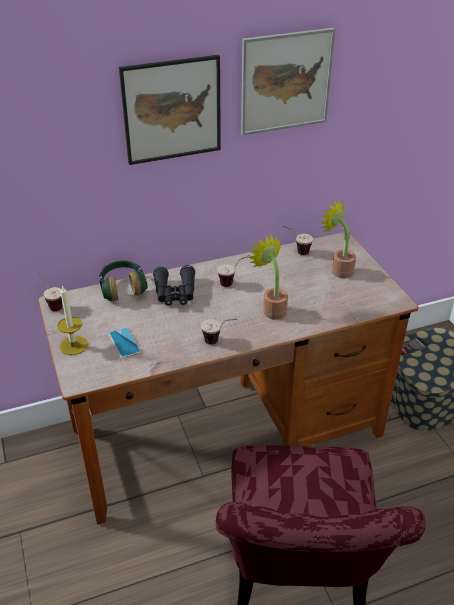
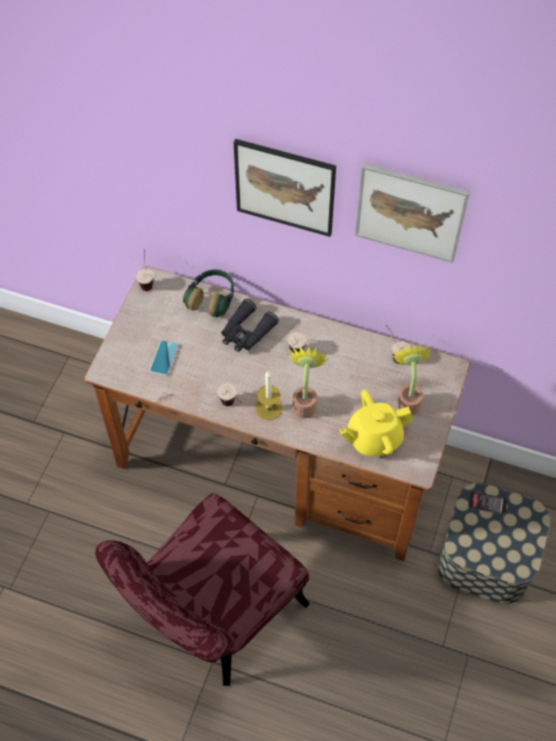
camera: 40 degrees right, 20 degrees up
(73, 345) = (128, 335): candle -> candle (268, 408)
(345, 301) = (373, 438): none -> yellow teapot

